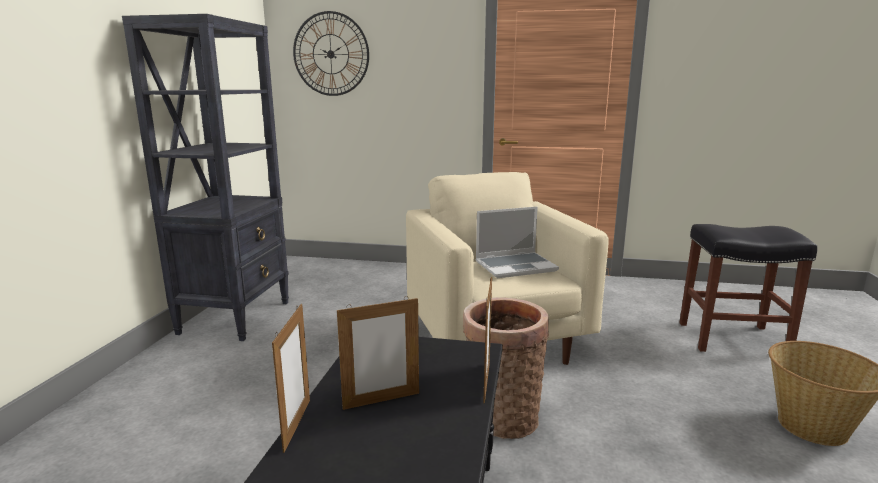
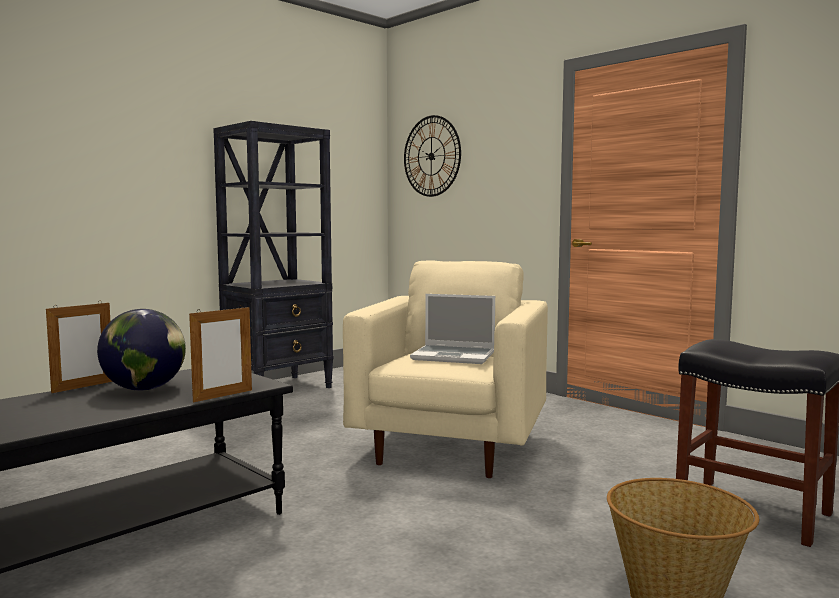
camera: 35 degrees right, 10 degrees down
(381, 401) = (145, 389): picture frame -> globe
(501, 417) = (352, 491): basket -> none

